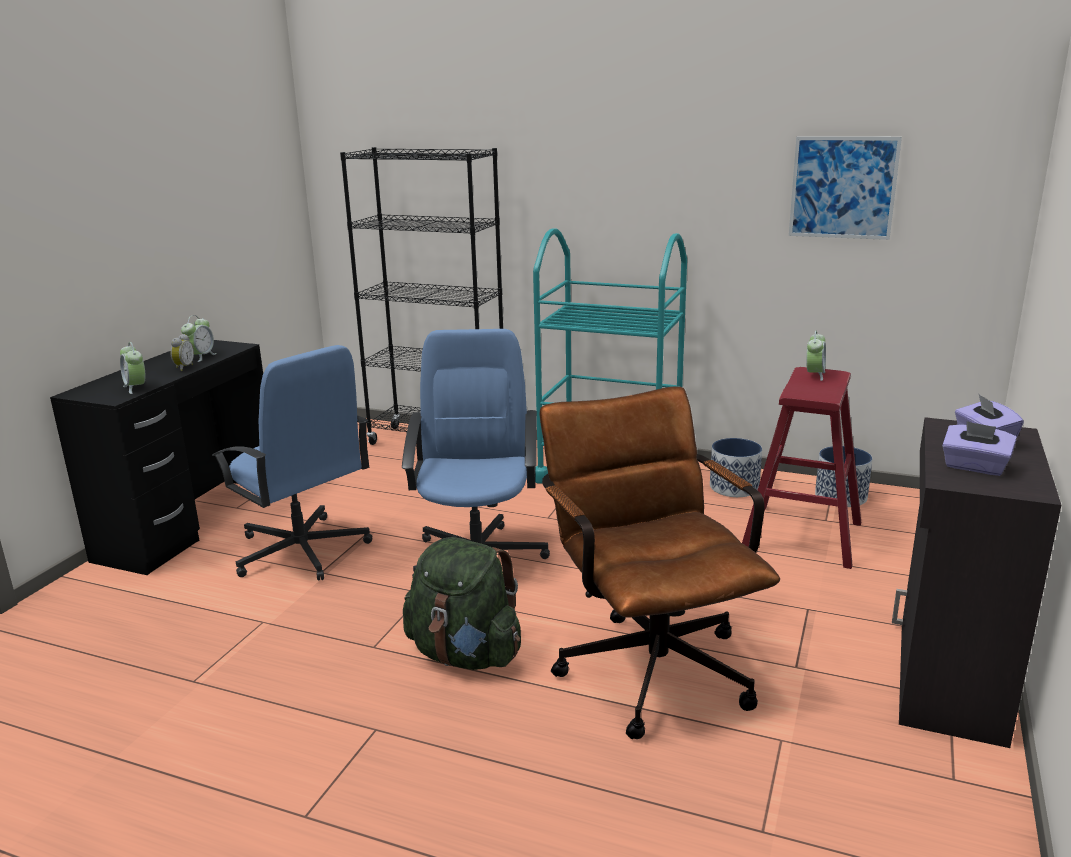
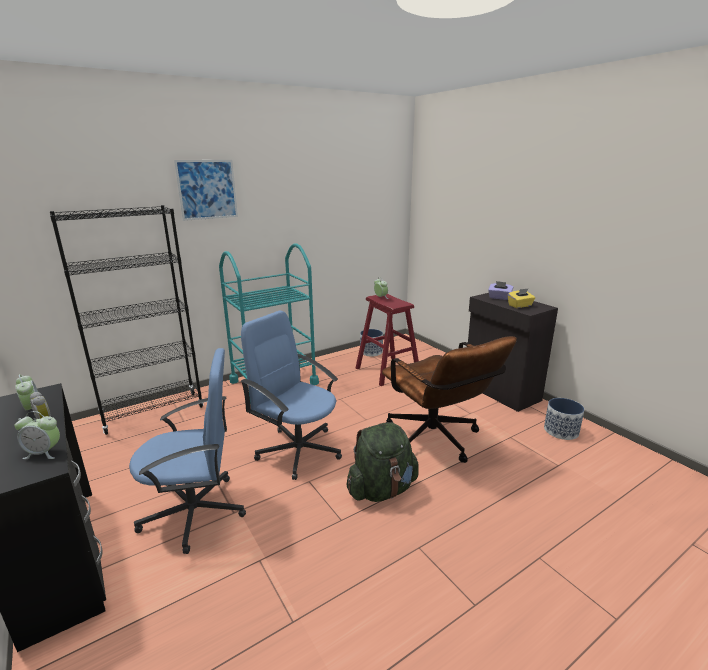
camera: 55 degrees left, 0 degrees up
(649, 661) = (437, 442): brown office chair -> brown office chair turned 135 degrees counterclockwise
(734, 488) = (333, 365): planter -> planter (561, 431)
(843, 187) = (347, 212): picture -> picture (207, 189)
(974, 467) = (520, 305): purple tissue box -> yellow tissue box

